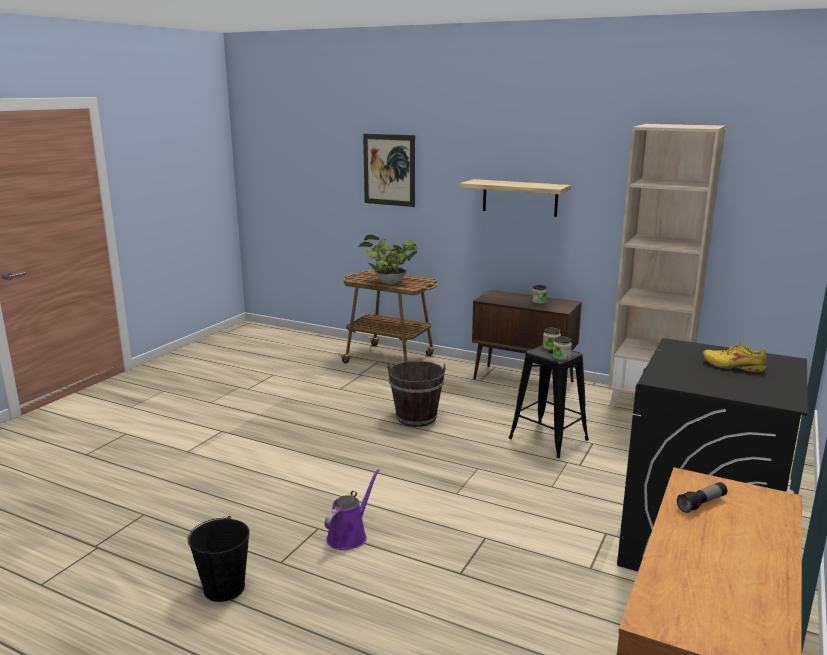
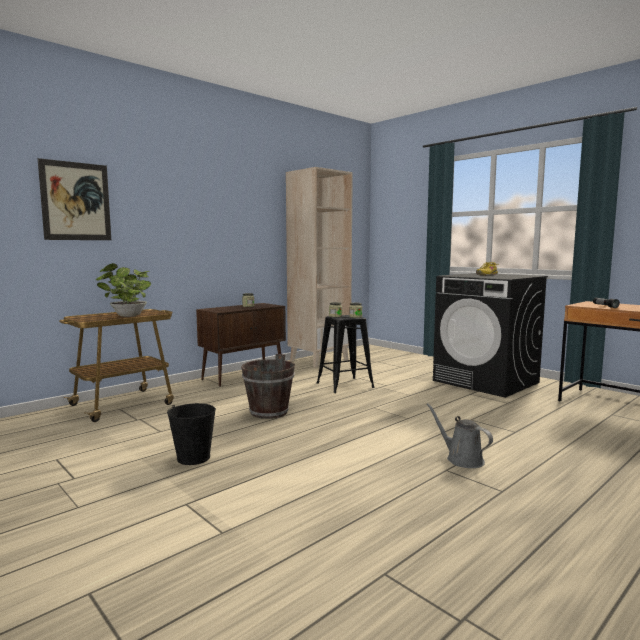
camera: 70 degrees left, 10 degrees down
(224, 588) = (548, 522): black bucket -> black bucket (193, 457)
(349, 536) = (461, 459): purple watering can -> grey watering can
(520, 197) = (210, 226): shelf -> none

